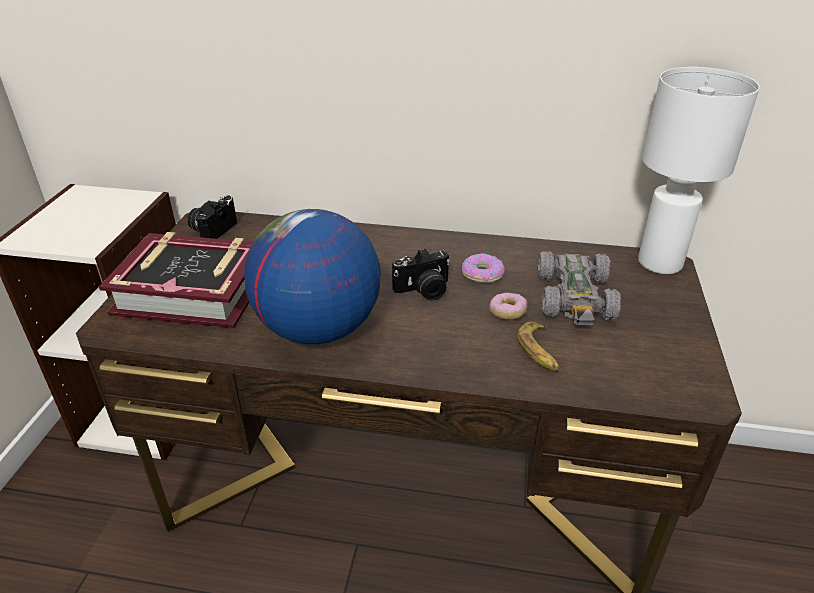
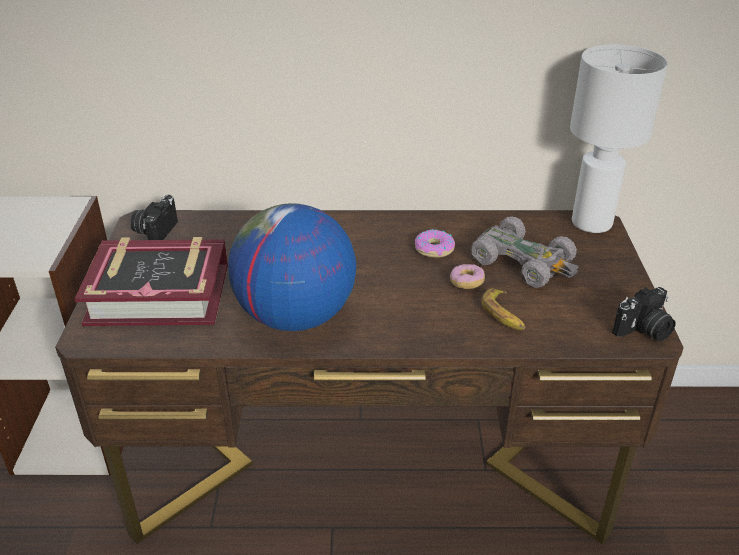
camera: 10 degrees left, 0 degrees up
(424, 290) = (384, 270): camera -> camera (644, 331)
(575, 297) = (523, 262): grey toy car -> grey toy car turned 45 degrees counterclockwise

